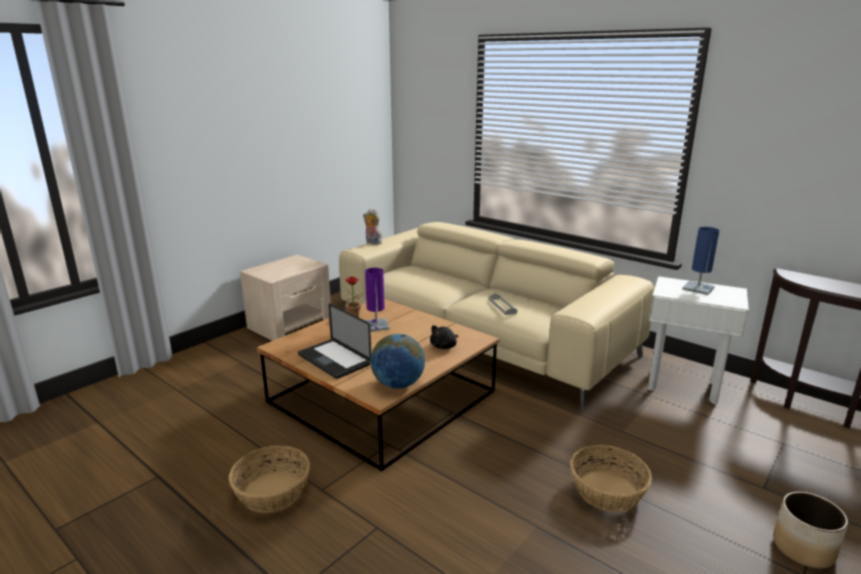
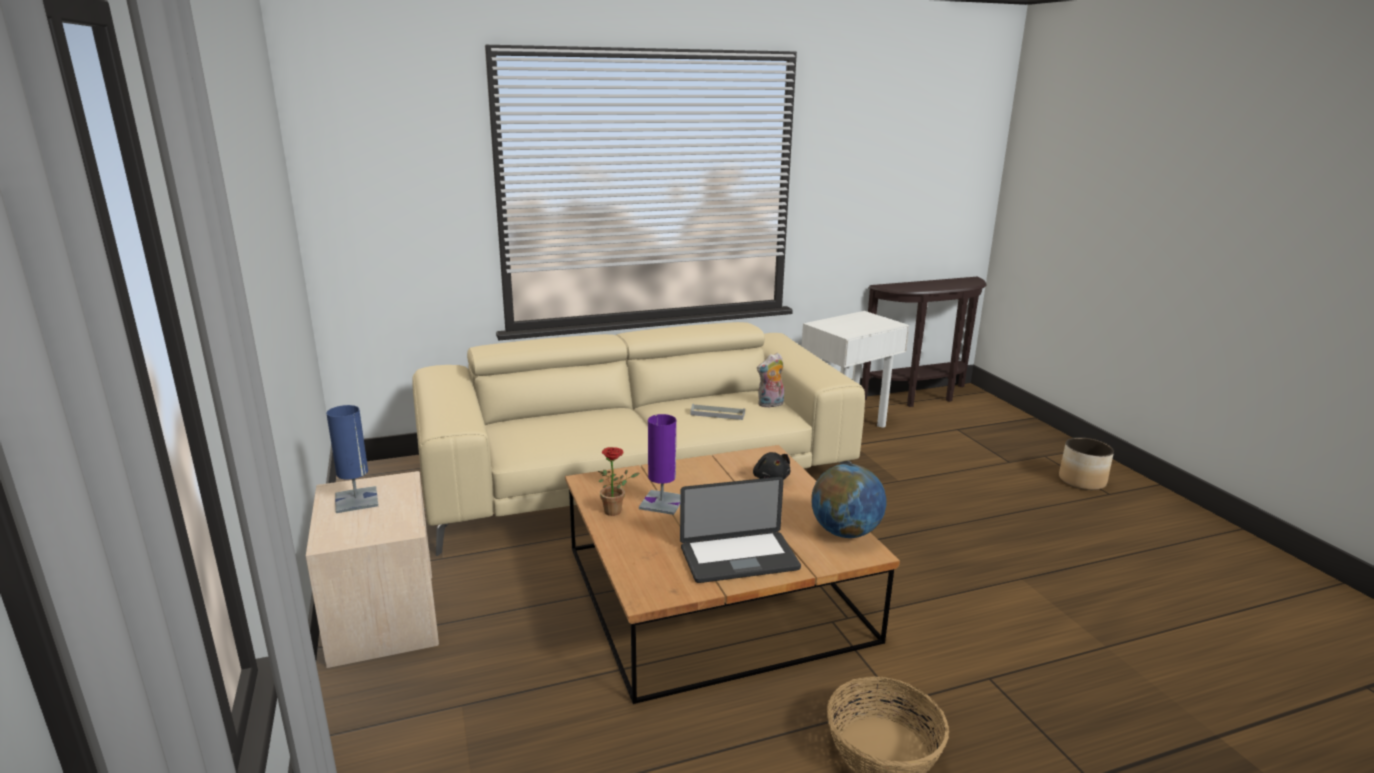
camera: 60 degrees left, 0 degrees up
(372, 243) = (439, 409): plush toy -> plush toy (770, 405)
(607, 491) = (986, 524): basket -> none
(698, 288) = (848, 322): blue table lamp -> blue table lamp (356, 500)

